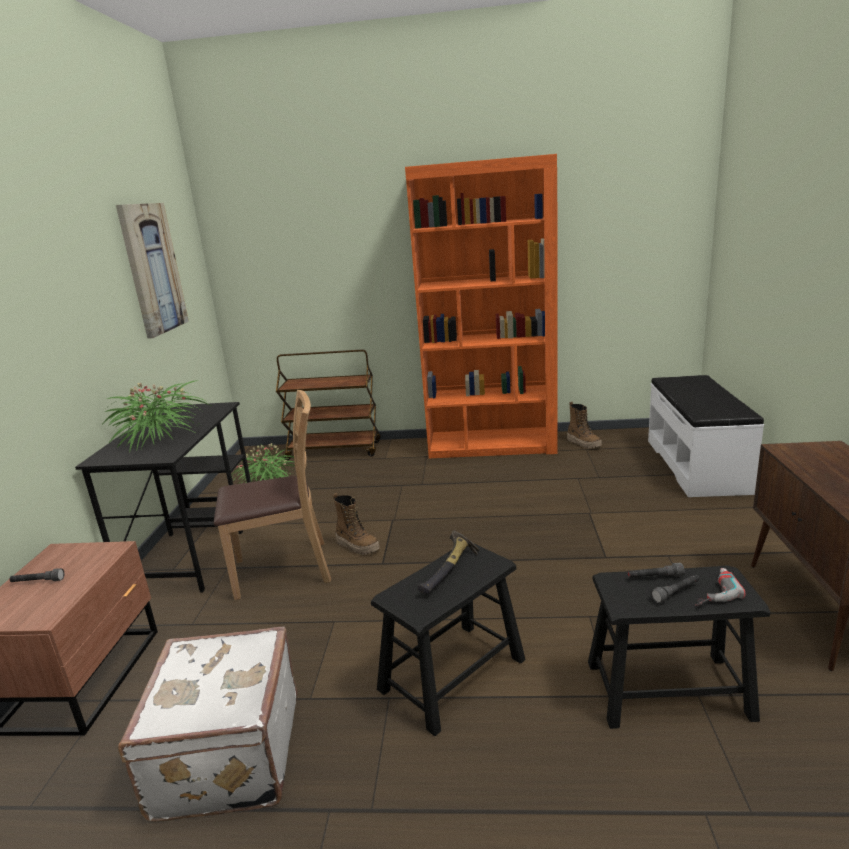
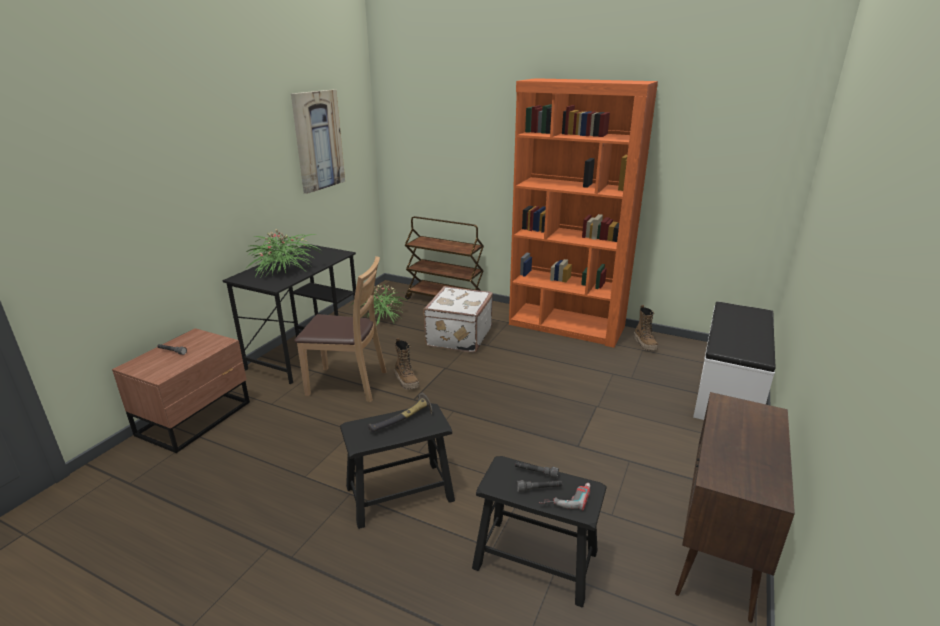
camera: 20 degrees right, 5 degrees up
(225, 756) = (237, 493): white suitcase -> white suitcase (457, 337)

